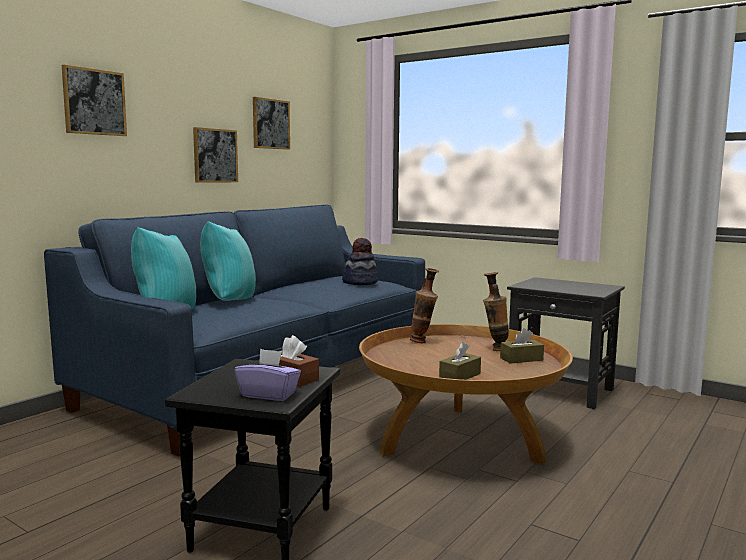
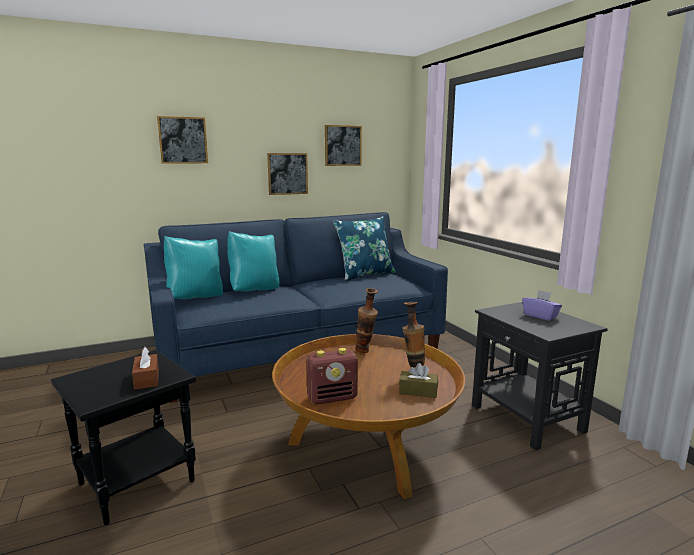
camera: 30 degrees right, 5 degrees up
(269, 394) = (103, 392): purple tissue box -> purple tissue box (540, 316)
(326, 278) = (365, 274): none -> blue pillow
(360, 282) = (379, 283): hat -> none
(460, 376) = (332, 398): brown tissue box -> radio

